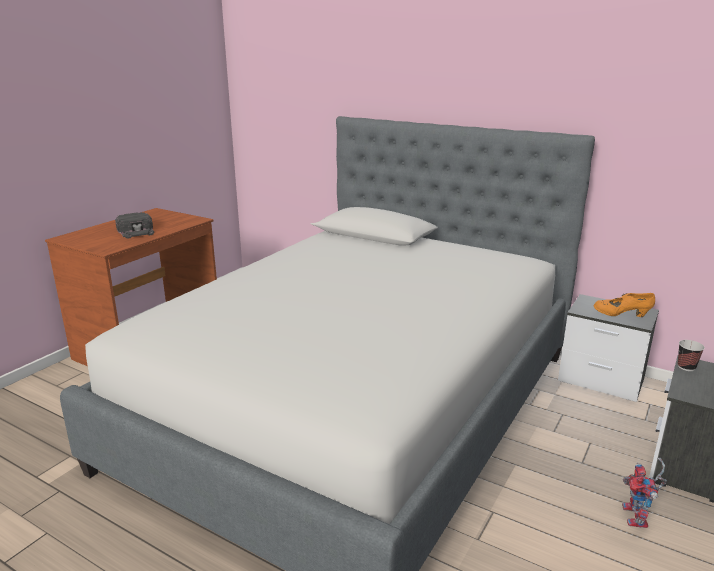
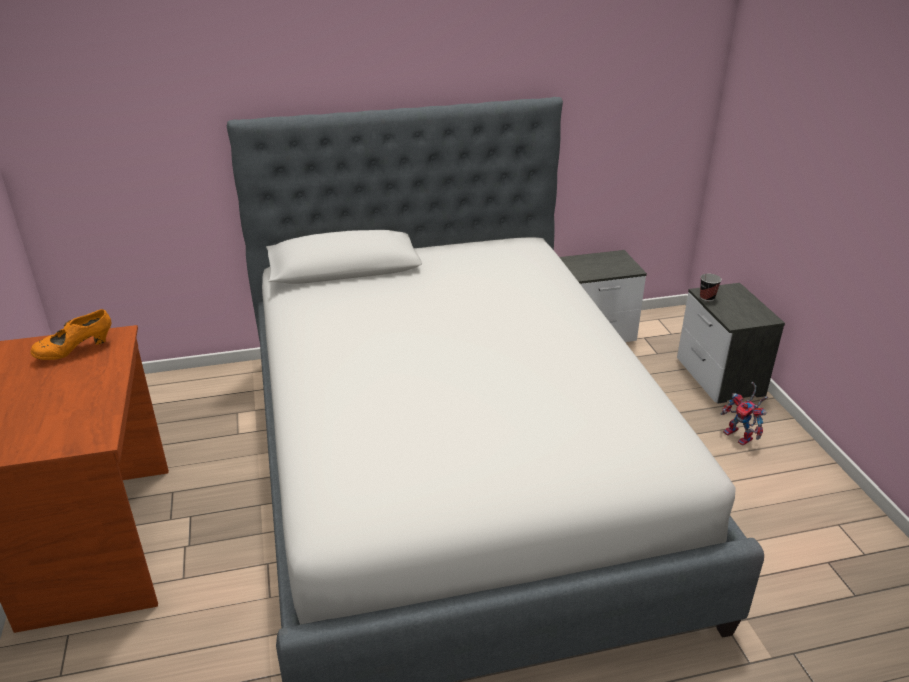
camera: 45 degrees left, 10 degrees up
(136, 230) = (67, 390): black cap -> none
(621, 315) = (610, 267): orange shoe -> orange shoe (75, 351)

